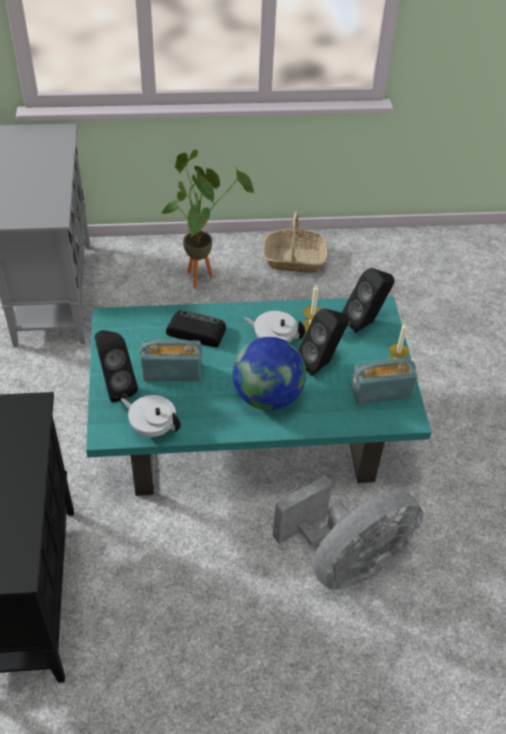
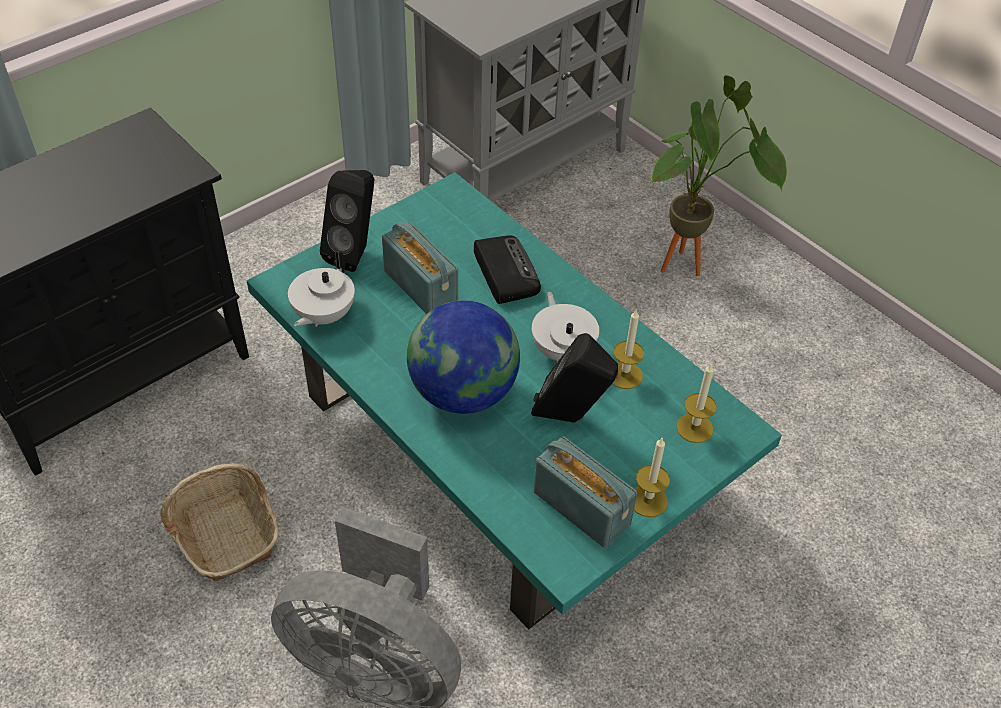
camera: 55 degrees right, 0 degrees up
(152, 427) = (323, 315): white teapot -> white teapot turned 150 degrees counterclockwise
(294, 260) = (820, 336): basket -> basket (225, 533)
(365, 322) = (694, 428): black speaker -> candle

